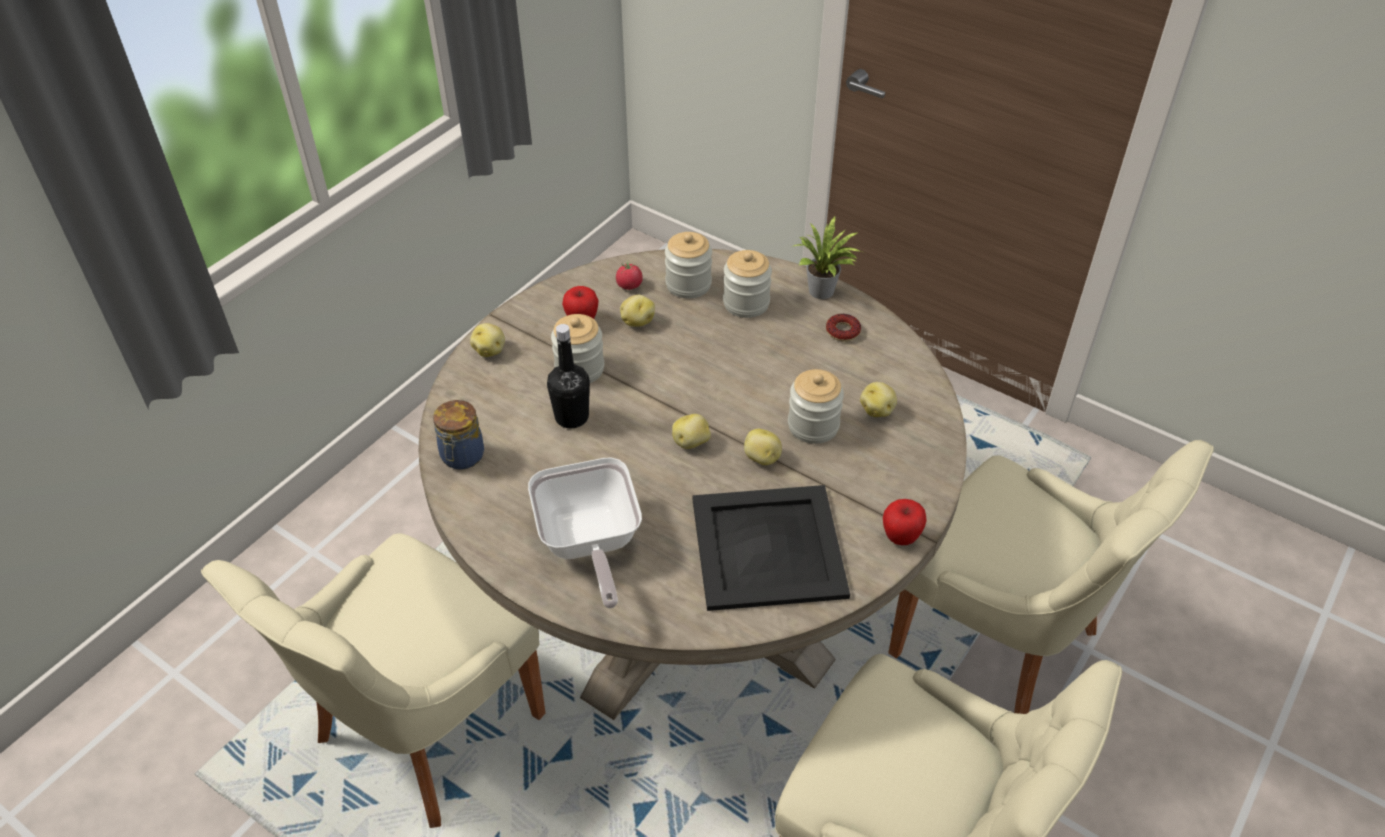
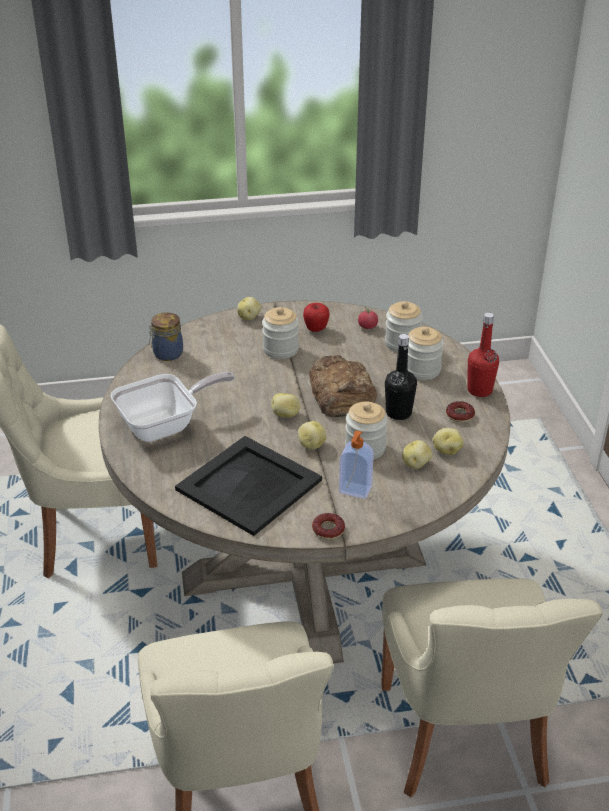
camera: 45 degrees right, 10 degrees down
(572, 417) = (243, 368): black bottle -> black bottle (398, 413)
(589, 544) = (166, 425): frying pan -> frying pan turned 150 degrees counterclockwise
(637, 321) = (345, 345): potato -> potato (446, 450)
(710, 381) = (341, 394): none -> bread
(823, 293) = (479, 390): potted plant -> red bottle
(866, 478) = (355, 490): none -> soap dispenser
(900, 537) = (328, 529): apple -> donut

